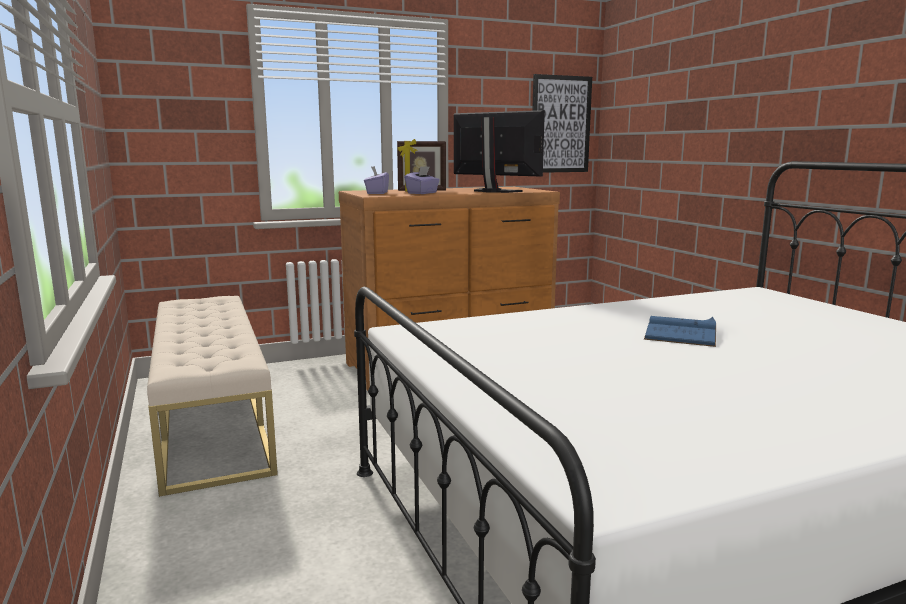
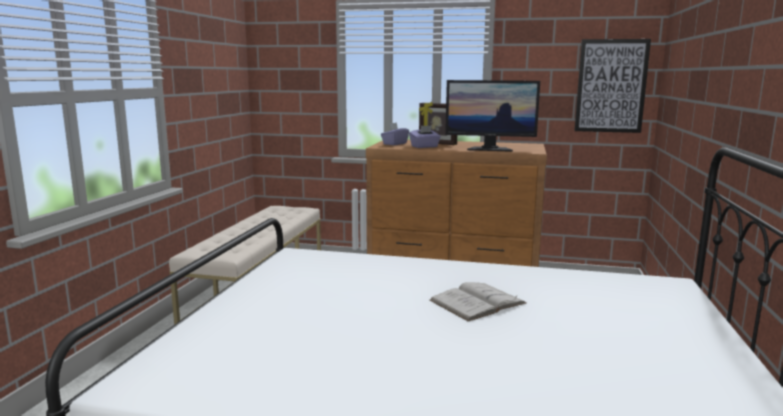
camera: 35 degrees right, 0 degrees up
(494, 191) = (489, 149): monitor -> monitor turned 120 degrees clockwise
(681, 331) = (477, 302): blue book -> white book

